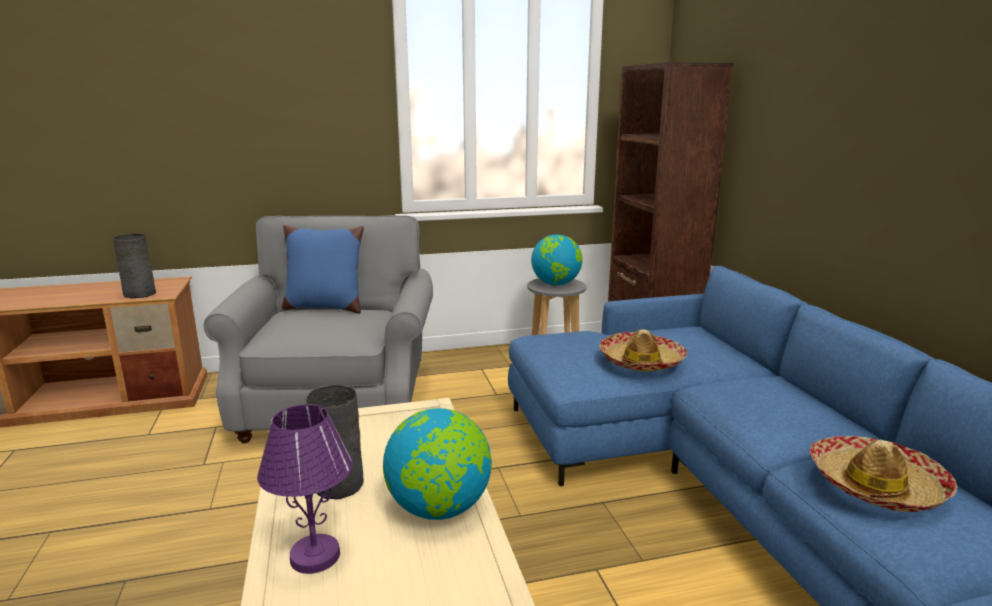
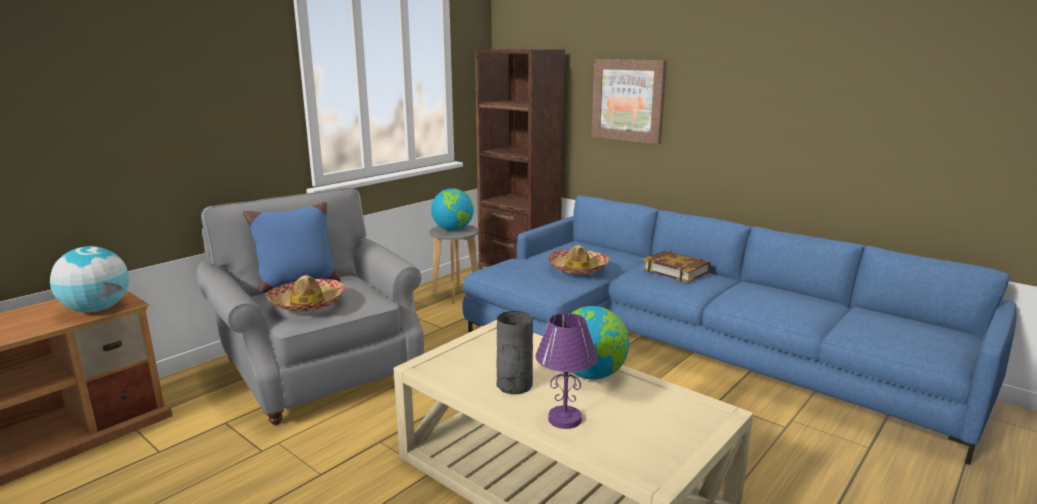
camera: 35 degrees left, 0 degrees up
(140, 294) = (97, 309): grey vase -> globe
(781, 400) = (676, 270): none -> book
(799, 134) = (628, 100): none -> picture
(876, 485) = (760, 298): hat -> hat (308, 303)

